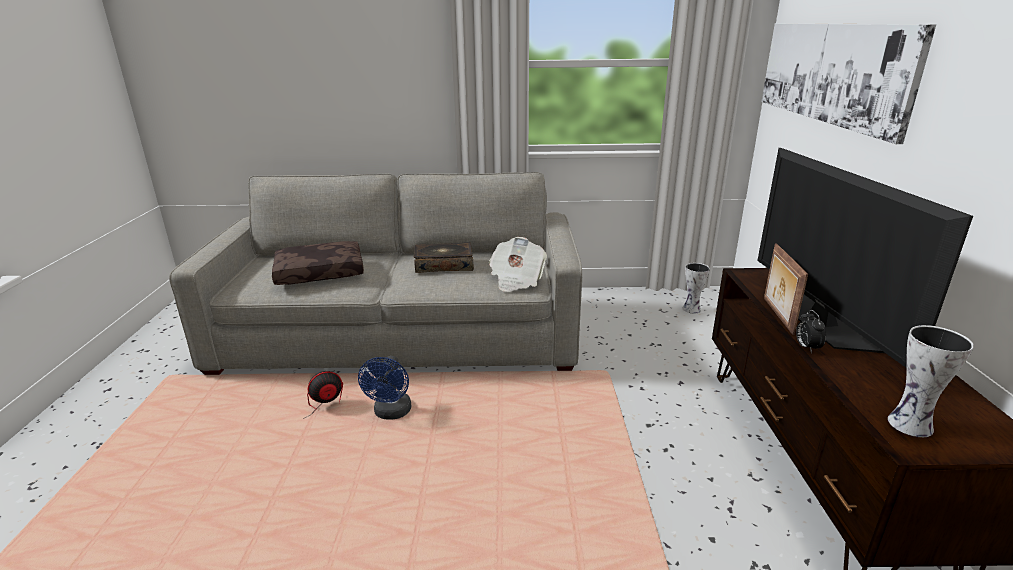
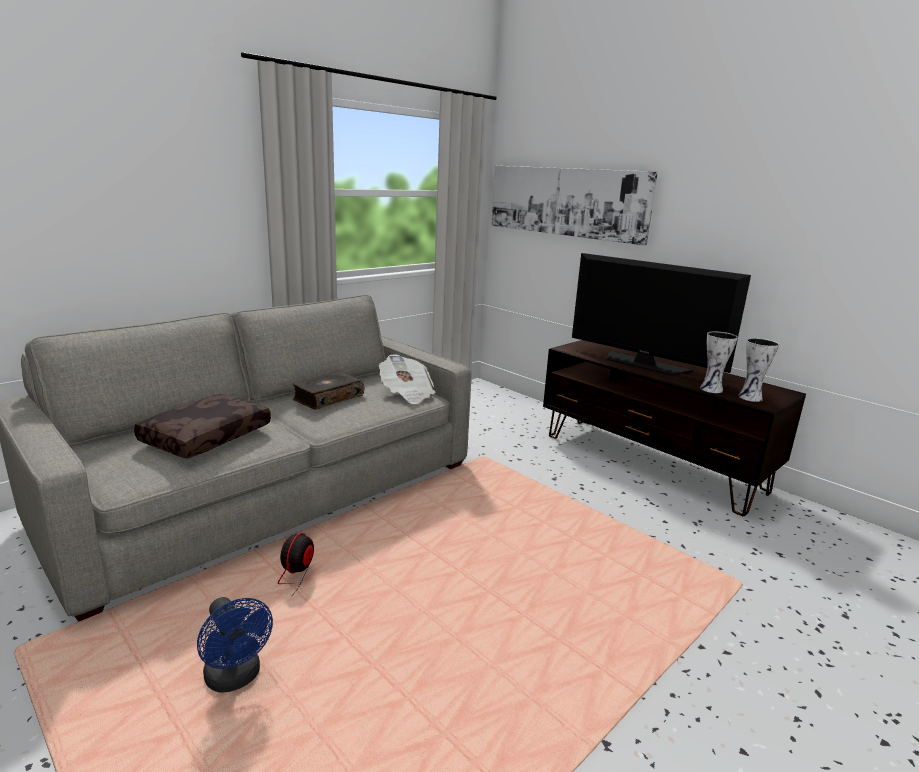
camera: 45 degrees left, 5 degrees down
(391, 413) = (369, 553): blue fan -> blue fan (236, 678)
(691, 309) = (477, 399): vase -> vase (712, 389)
(776, 315) = (621, 366): picture frame -> none
(806, 347) = (661, 378): alarm clock -> none

